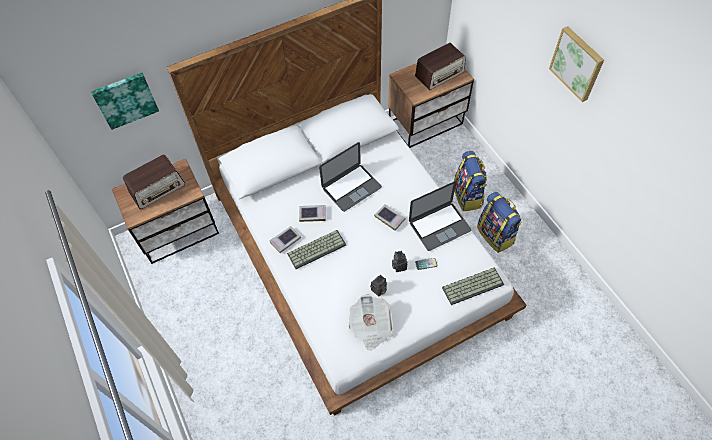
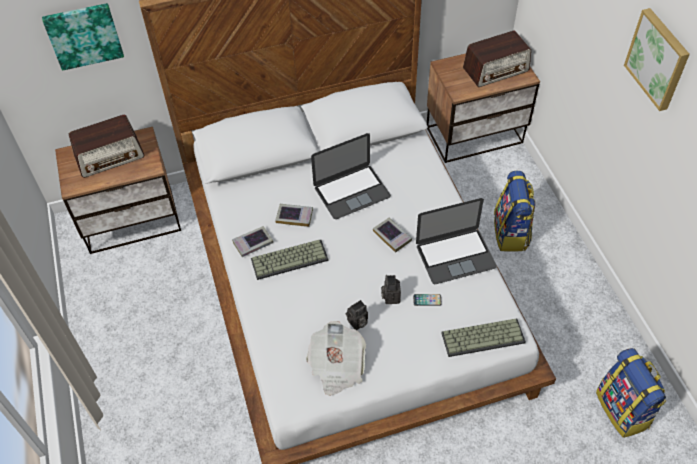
camera: 10 degrees right, 5 degrees down
(496, 235) = (538, 288): backpack -> backpack (623, 410)

